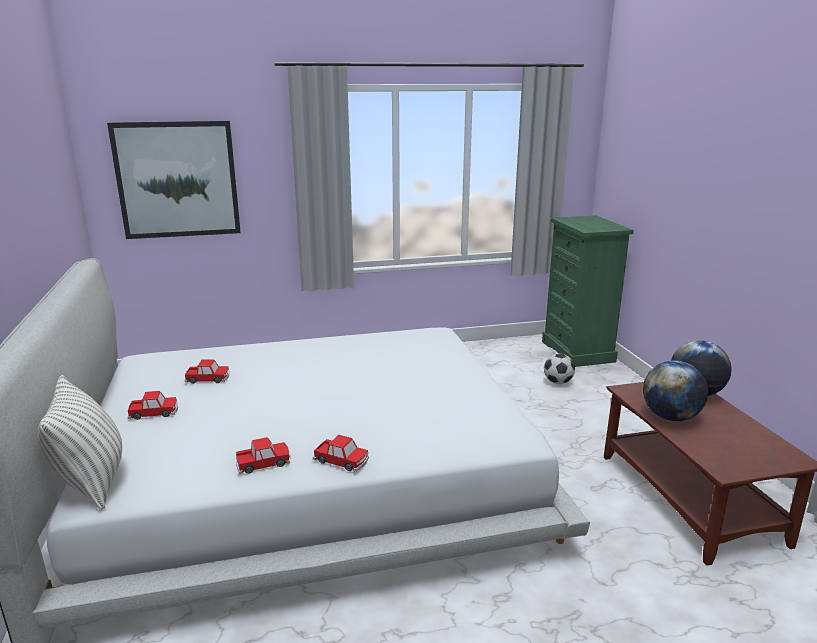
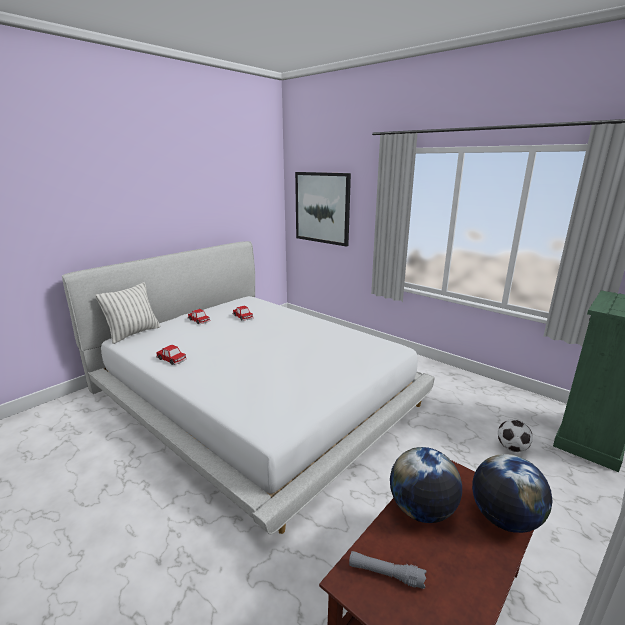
camera: 55 degrees right, 0 degrees up
(341, 461) = (188, 377): toy car -> none
(725, 454) = (386, 574): none -> grey flashlight

